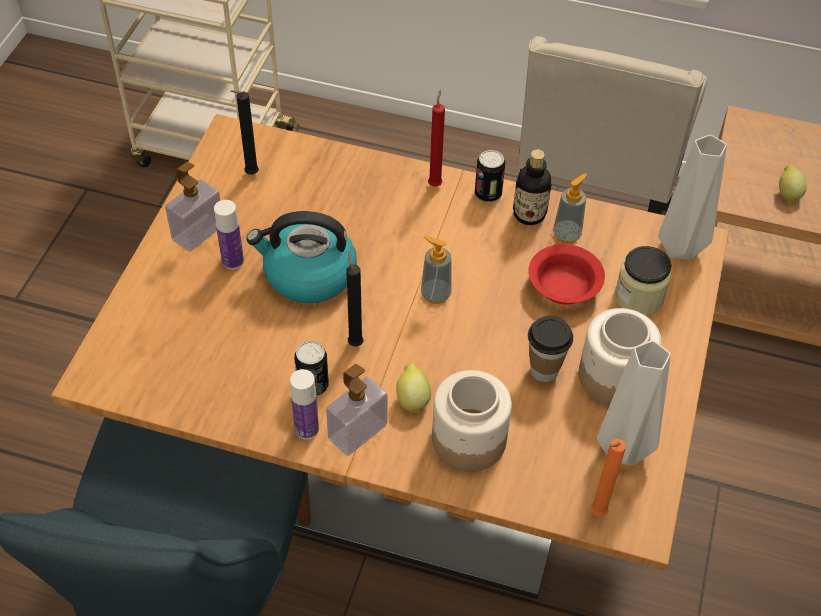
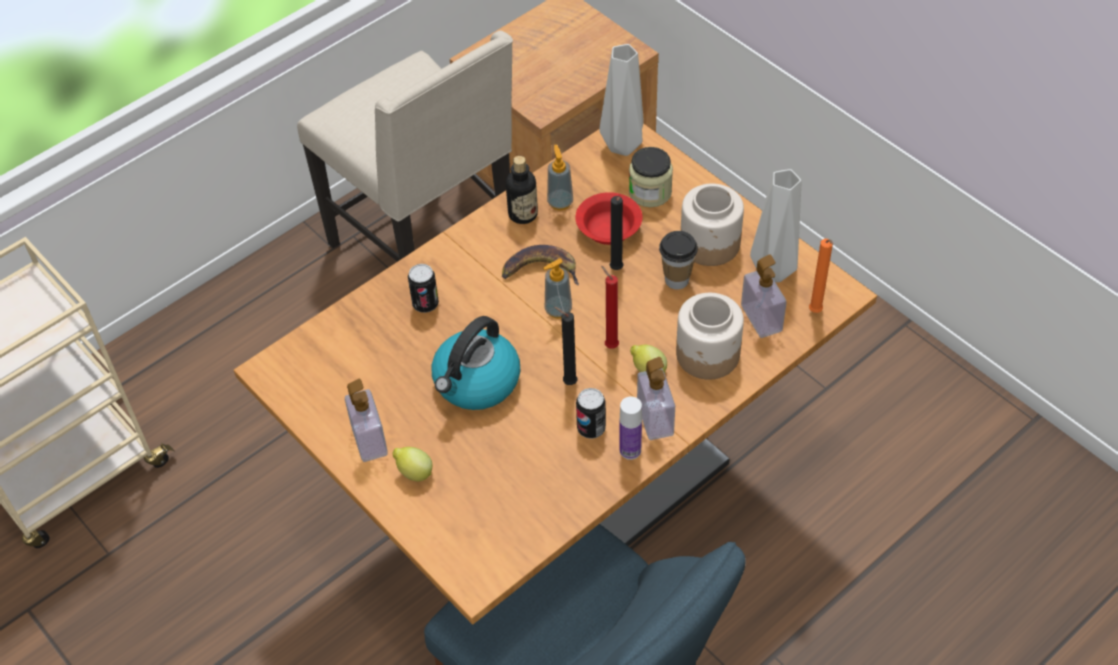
camera: 55 degrees left, 0 degrees up
(233, 261) = (421, 428): bottle -> none
(249, 174) = (330, 375): black candle -> black candle (616, 270)
(435, 184) = (444, 256): red candle -> red candle (610, 345)
(473, 259) = (541, 270): none -> banana
(488, 194) = (482, 228): can -> can (425, 304)
(550, 466) = (761, 318): none -> soap dispenser
(787, 194) = (564, 76): lemon -> lemon (414, 473)

